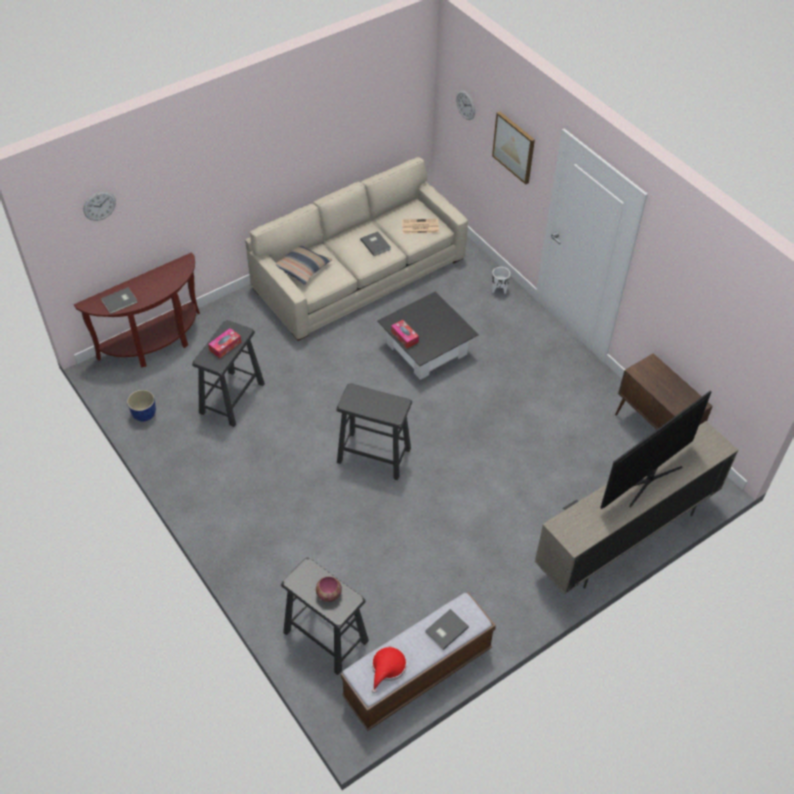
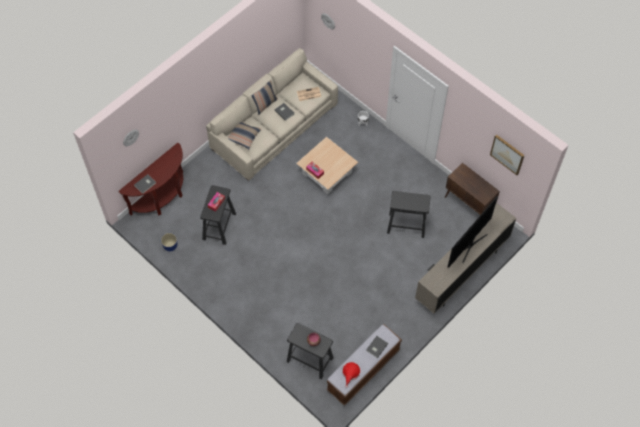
camera: 10 degrees left, 10 degrees up
(348, 231) = (265, 104): none -> pillow
(373, 455) = (311, 248): black stool -> black stool (406, 225)
(426, 349) = (327, 173): black coffee table -> beige coffee table
(514, 147) = (363, 48): picture -> picture (507, 154)

